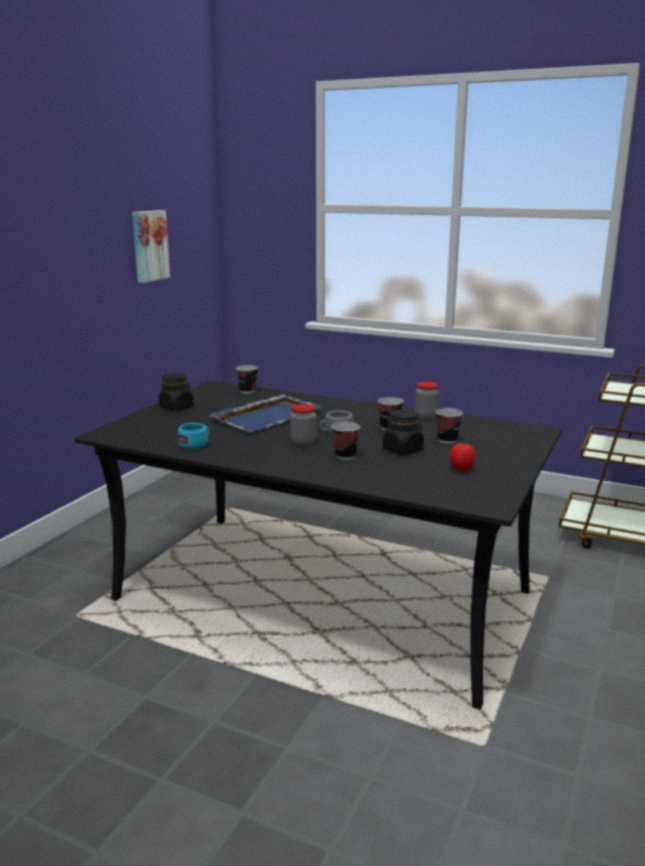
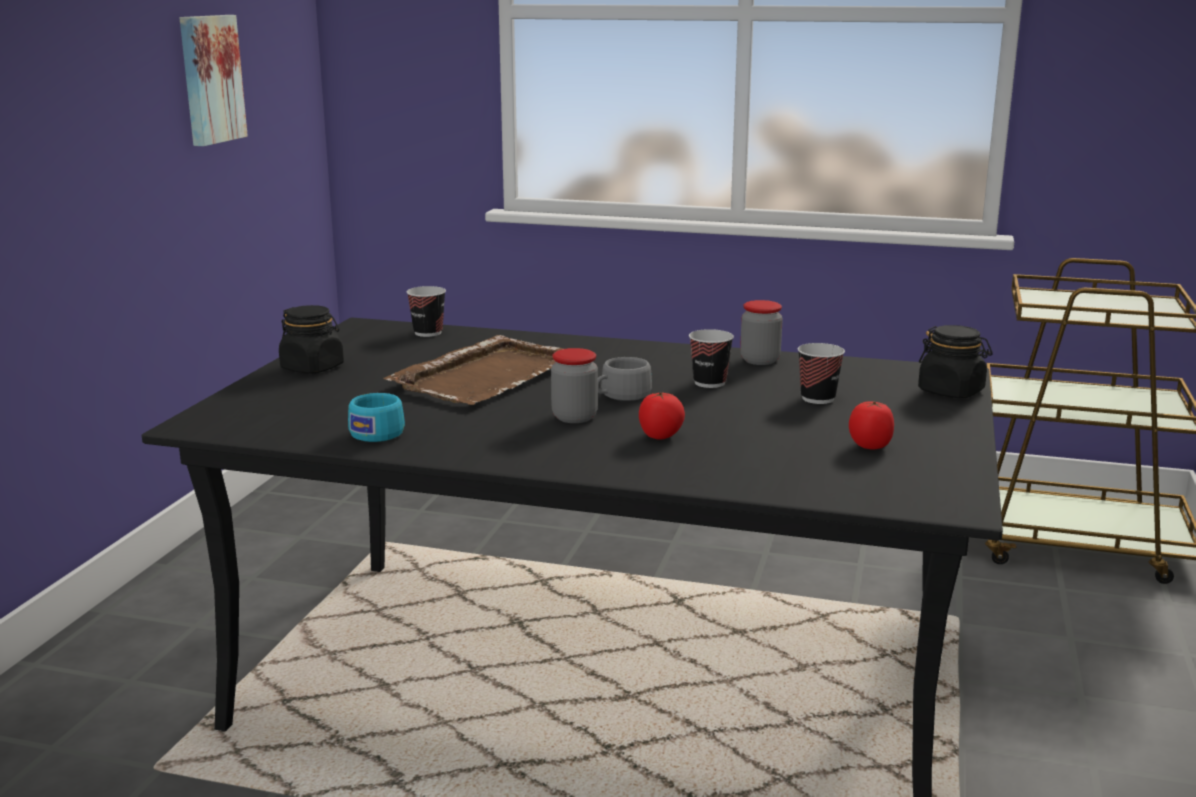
camera: 10 degrees left, 0 degrees up
(268, 416) = (487, 375): blue tray -> brown tray
(345, 456) = (661, 436): cup -> tomato
(403, 450) = (753, 420): black jar -> black jar (951, 391)

